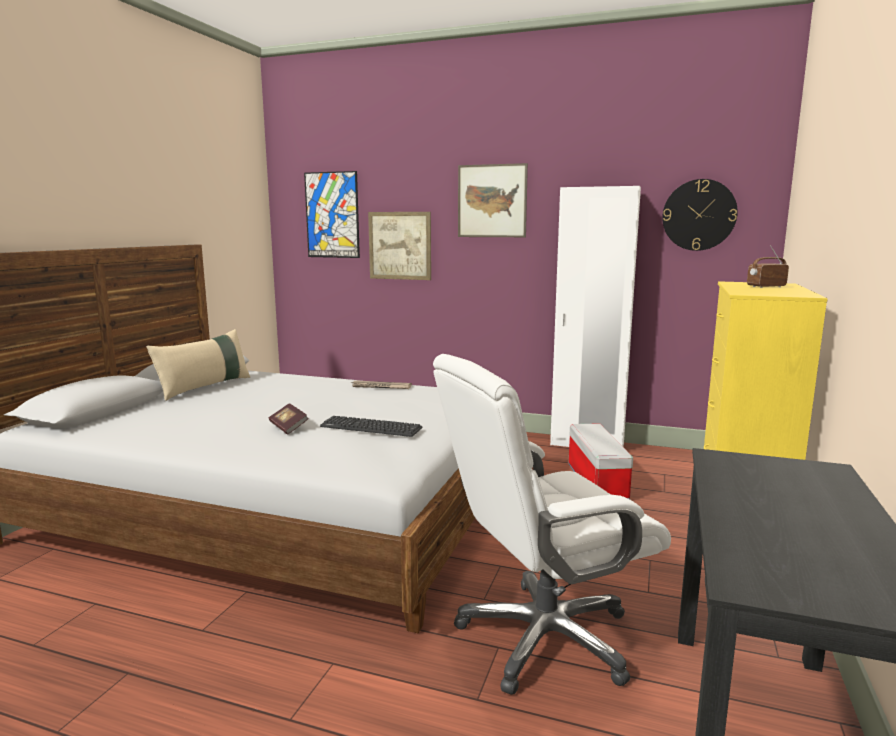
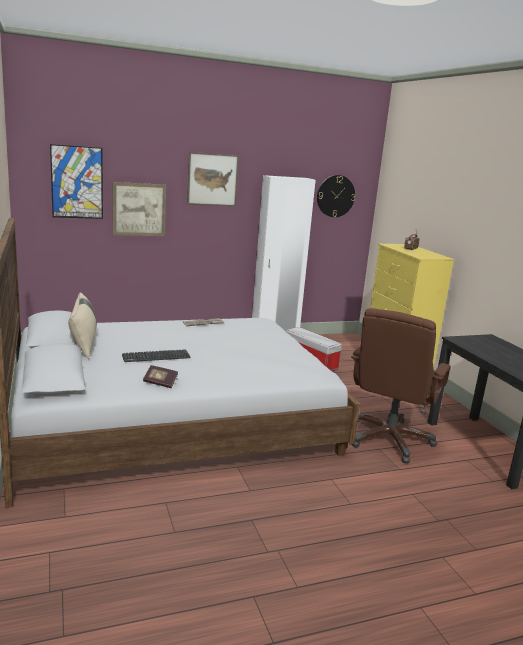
camera: 40 degrees left, 5 degrees up
(288, 427) = (223, 361): book -> book (160, 383)
(371, 427) = (266, 352): keyboard -> keyboard (156, 357)
(544, 638) = (389, 439): white office chair -> brown office chair

